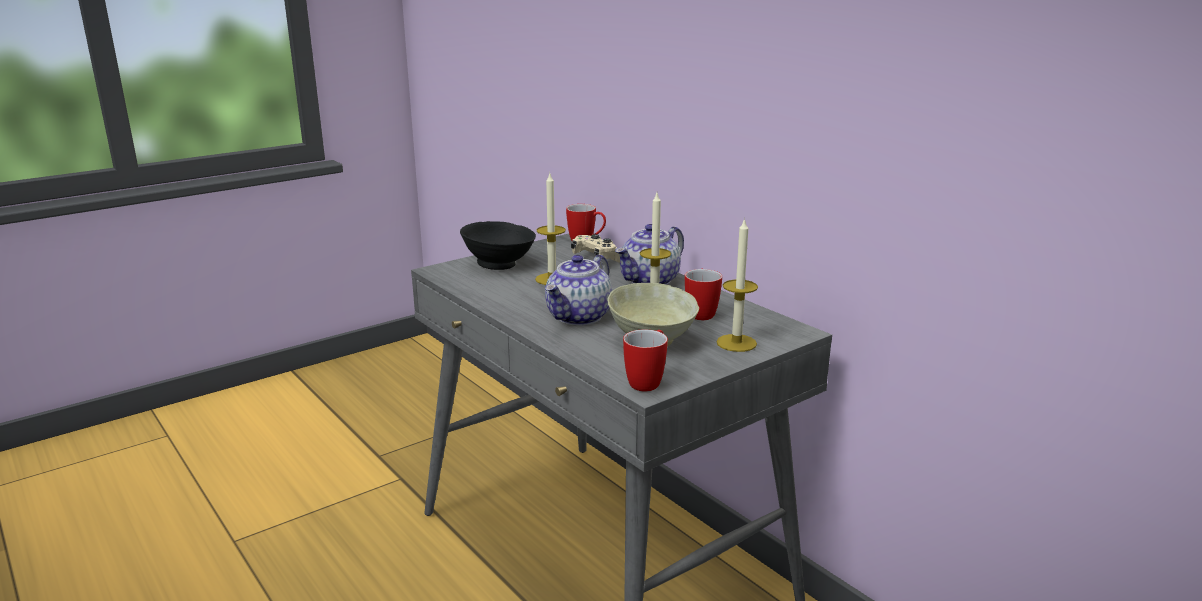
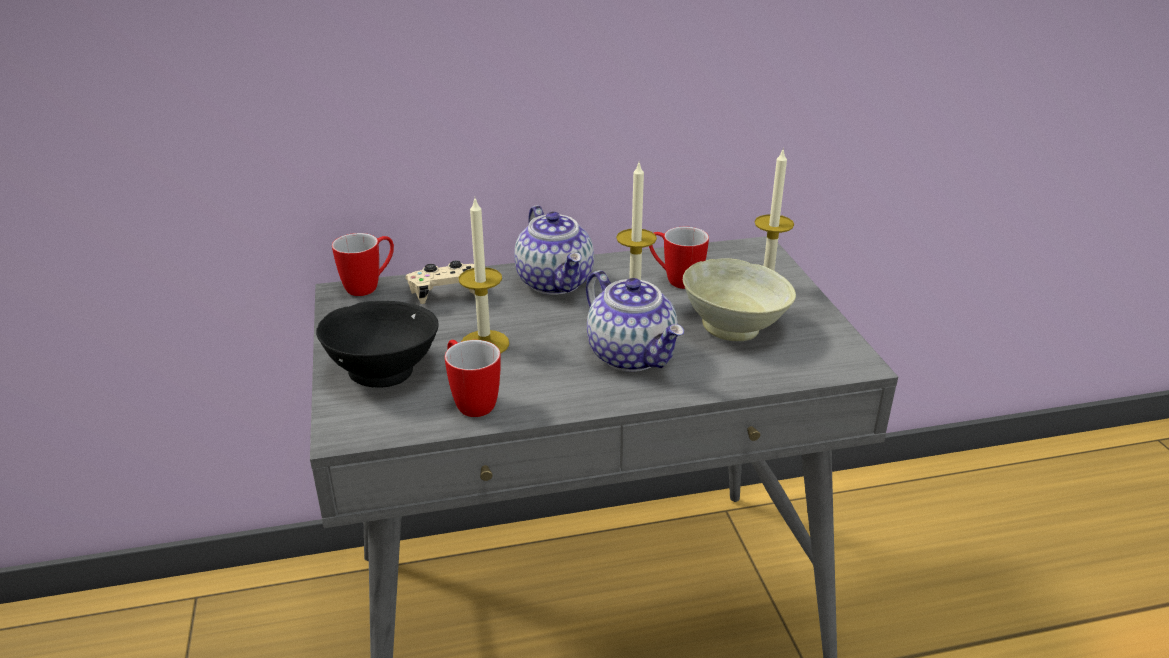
camera: 65 degrees left, 10 degrees up
(648, 381) = (837, 357): mug -> mug (470, 401)

